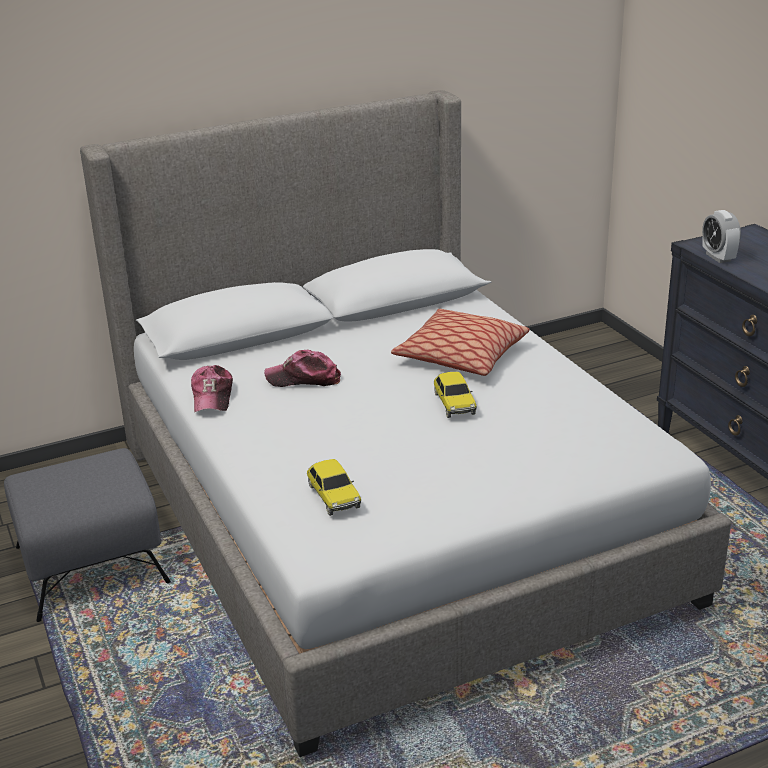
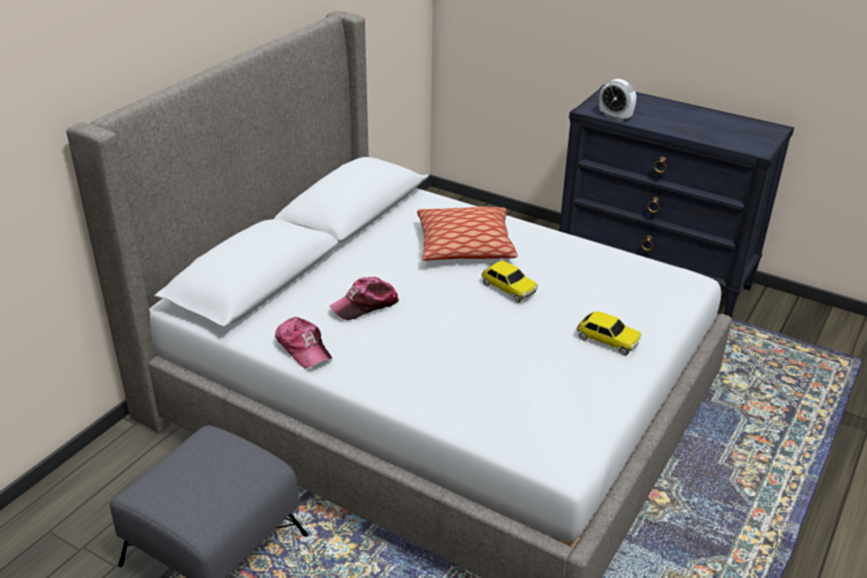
camera: 35 degrees left, 5 degrees up
(333, 496) = (518, 402): toy car -> toy car (607, 340)

